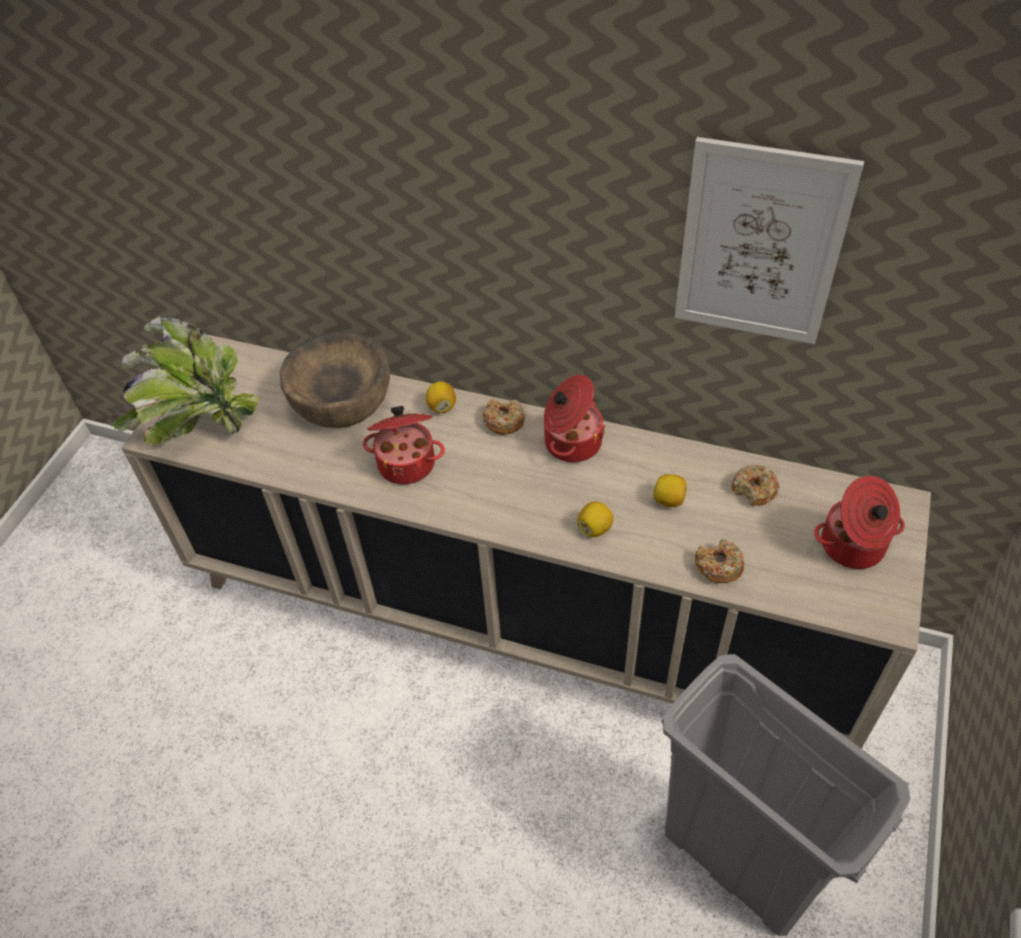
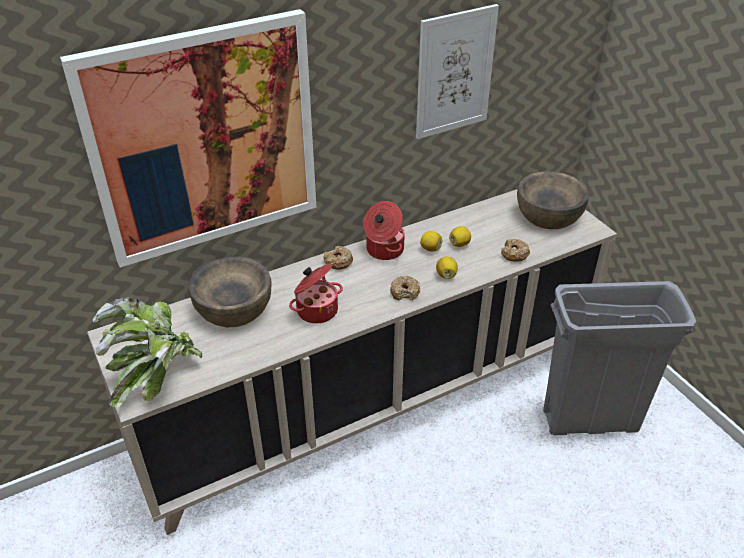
camera: 50 degrees left, 10 degrees down
(342, 180) = (204, 140): none -> picture
(441, 406) = (296, 275): lemon -> lemon (430, 248)
(754, 490) = (486, 218): donut -> donut (405, 292)
(853, 547) = (549, 214): cooking pot -> brown bowl

